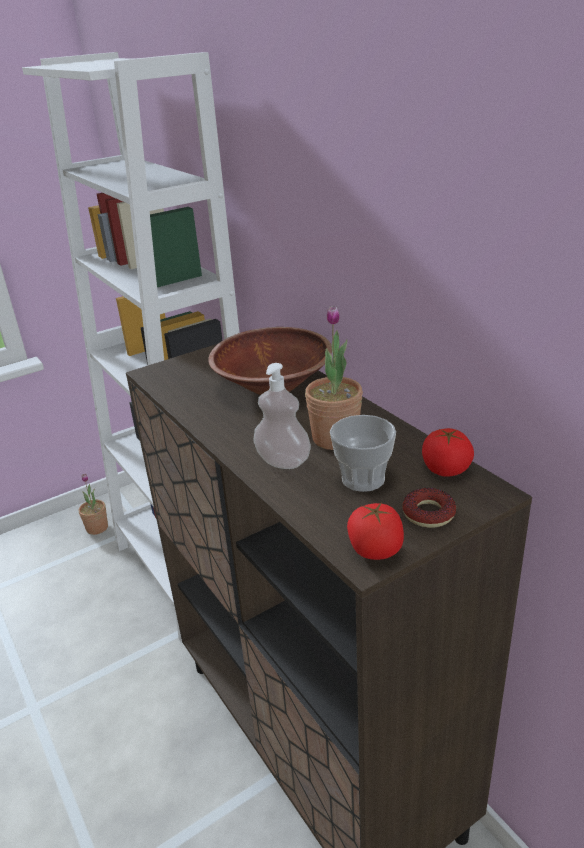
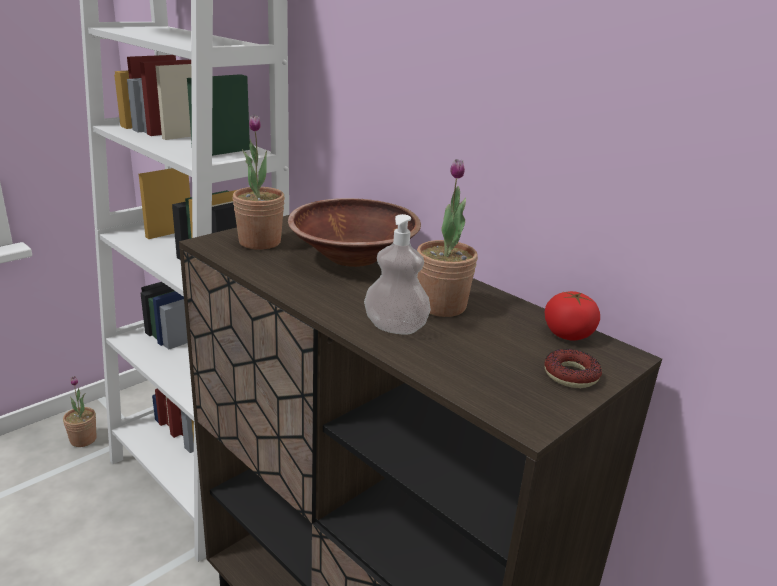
camera: 15 degrees left, 5 degrees down
(194, 371) = (260, 242): none -> potted plant
(363, 479) = (488, 343): cup -> none
(375, 550) = (534, 411): tomato -> none

